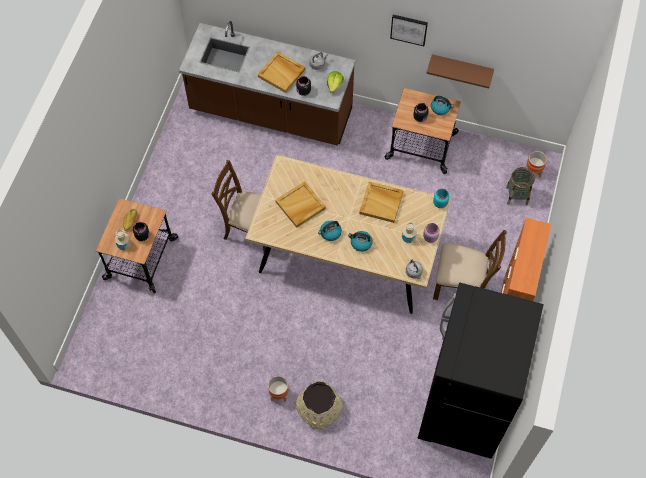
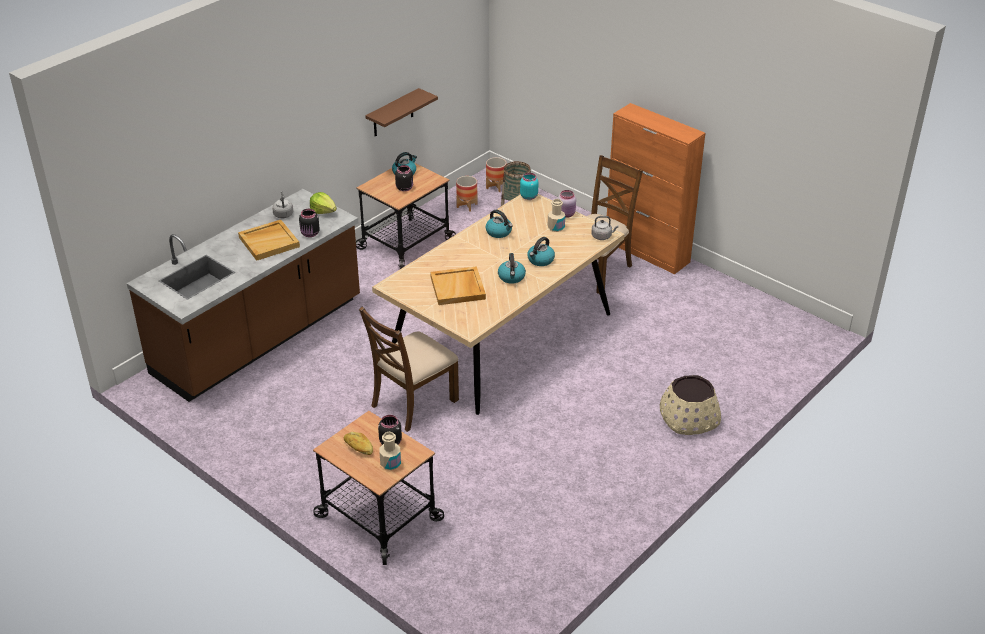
camera: 65 degrees left, 25 degrees down
(279, 394) = (654, 446): planter -> planter (467, 205)
(381, 203) = (499, 232): beige tray -> kettle
(409, 29) = (339, 94): picture -> none
(463, 408) = (743, 314): black fridge -> none

